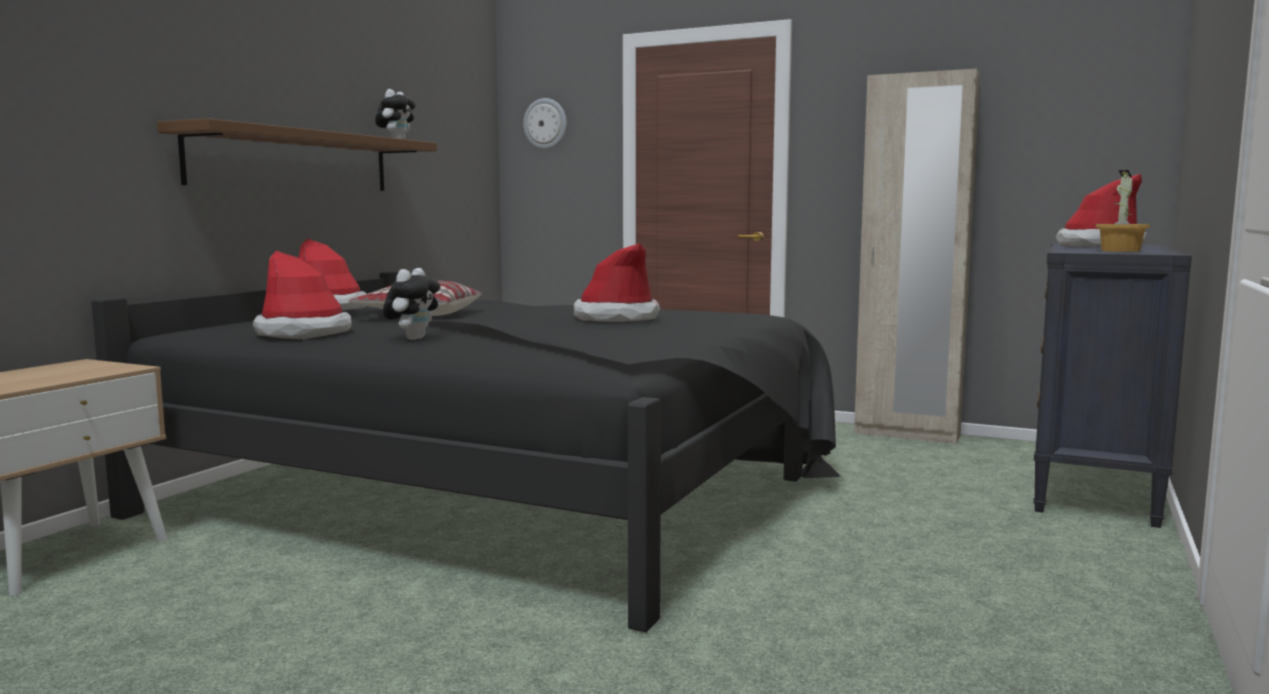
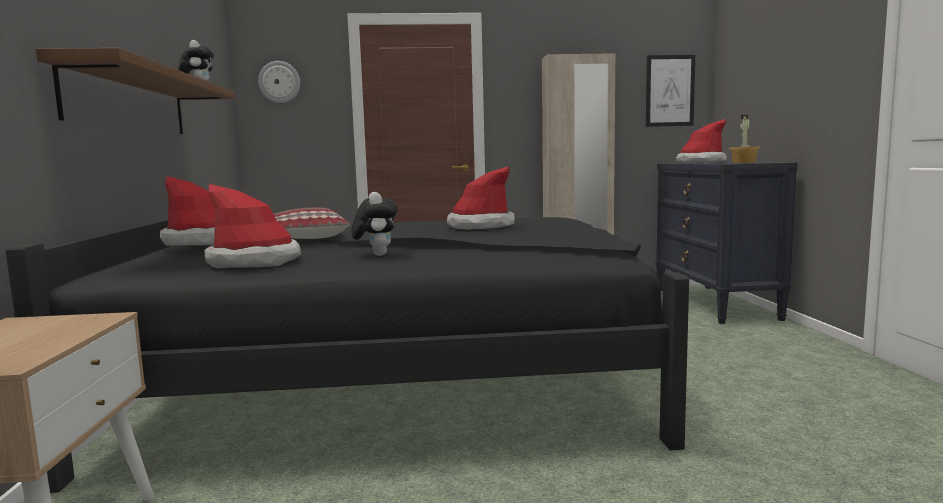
camera: 30 degrees left, 0 degrees up
(1094, 123) = (670, 91): none -> picture

